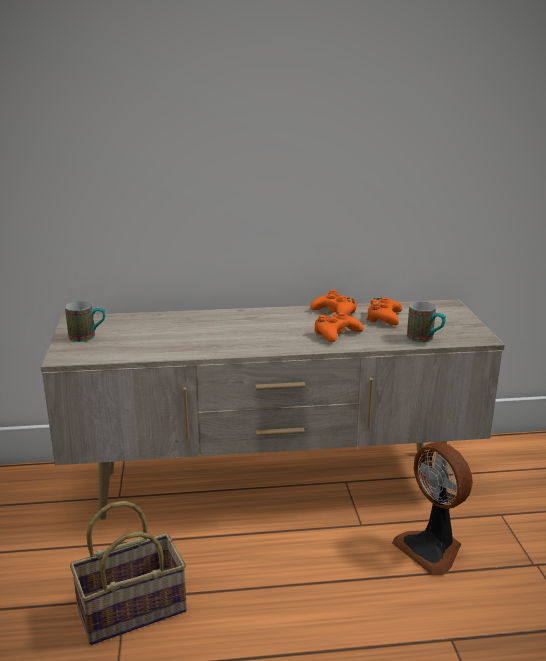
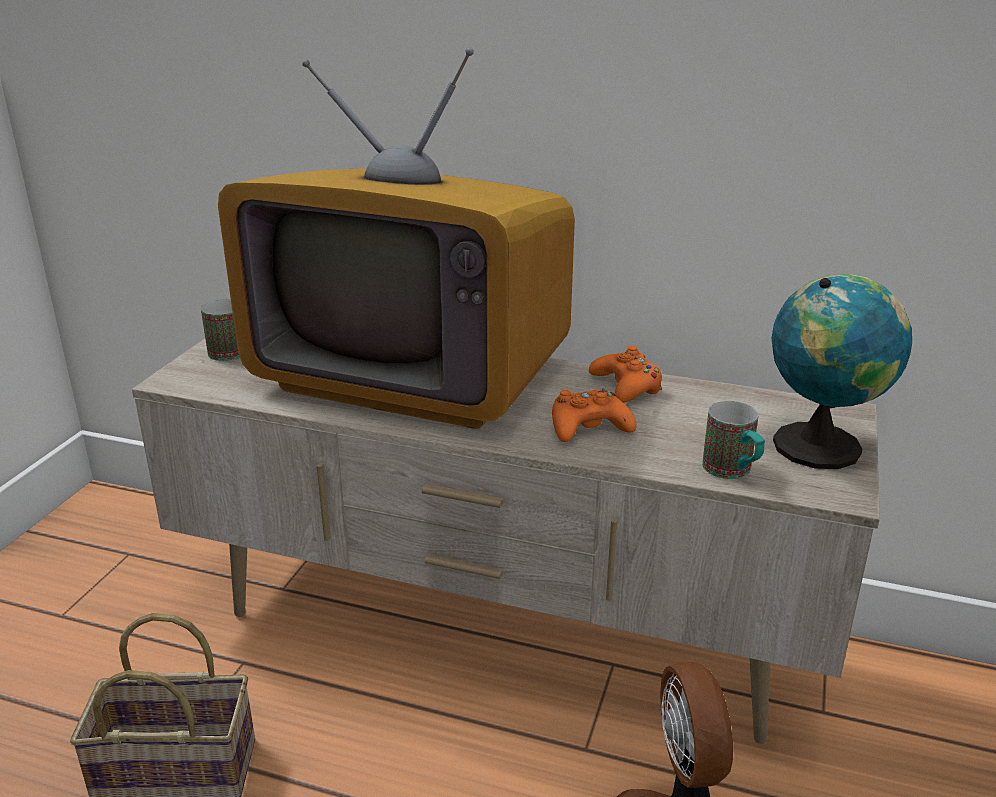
camera: 25 degrees right, 5 degrees up
(213, 328) = (412, 375): none -> television
(383, 318) = (699, 414): orange game controller -> none
(453, 320) = (822, 445): none -> globe

